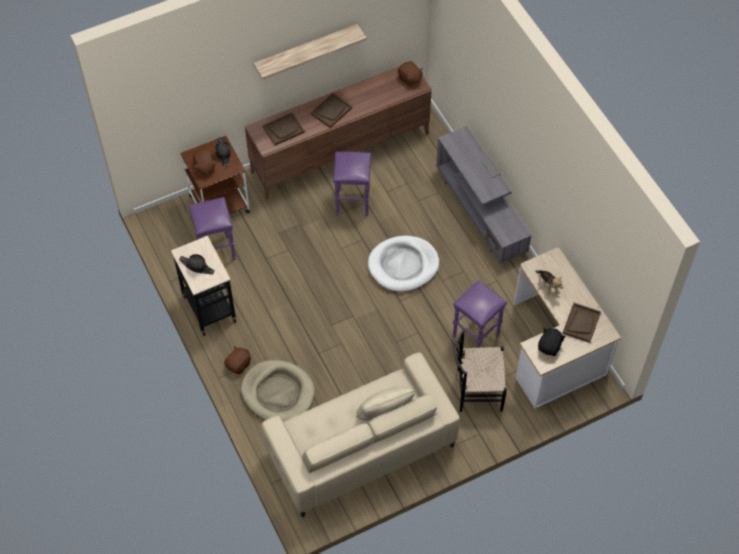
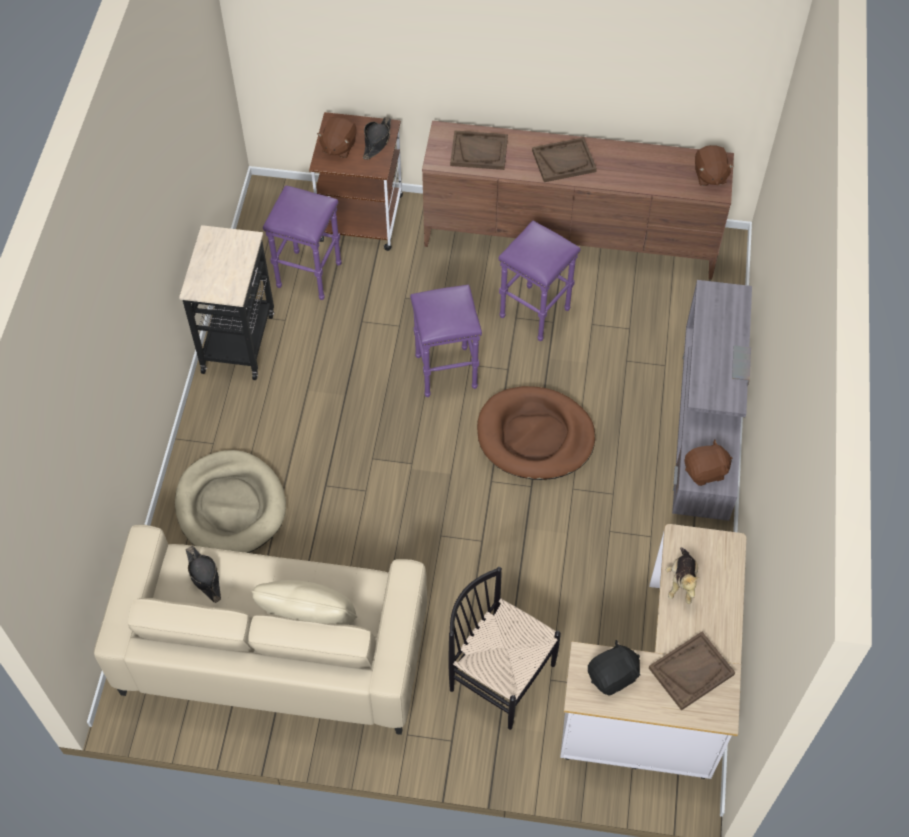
camera: 35 degrees right, 0 degrees up
(197, 266) = (215, 264): black hat -> black hat (204, 576)
(239, 365) = (213, 437): brown plush toy -> brown plush toy (705, 471)
(306, 51) = (554, 43): shelf -> none
(403, 265) = (535, 436): white dog bed -> brown dog bed
(476, 336) = (558, 596): purple stool -> purple stool (445, 372)

